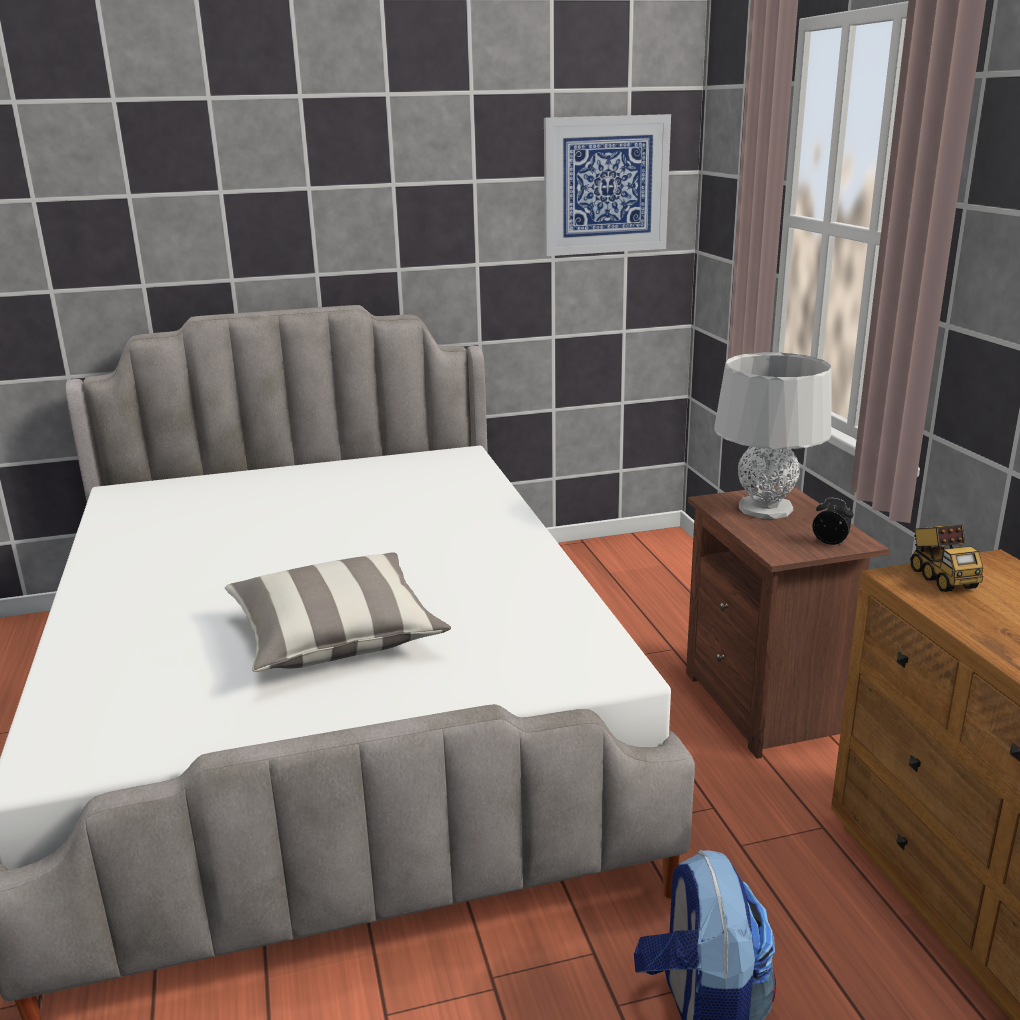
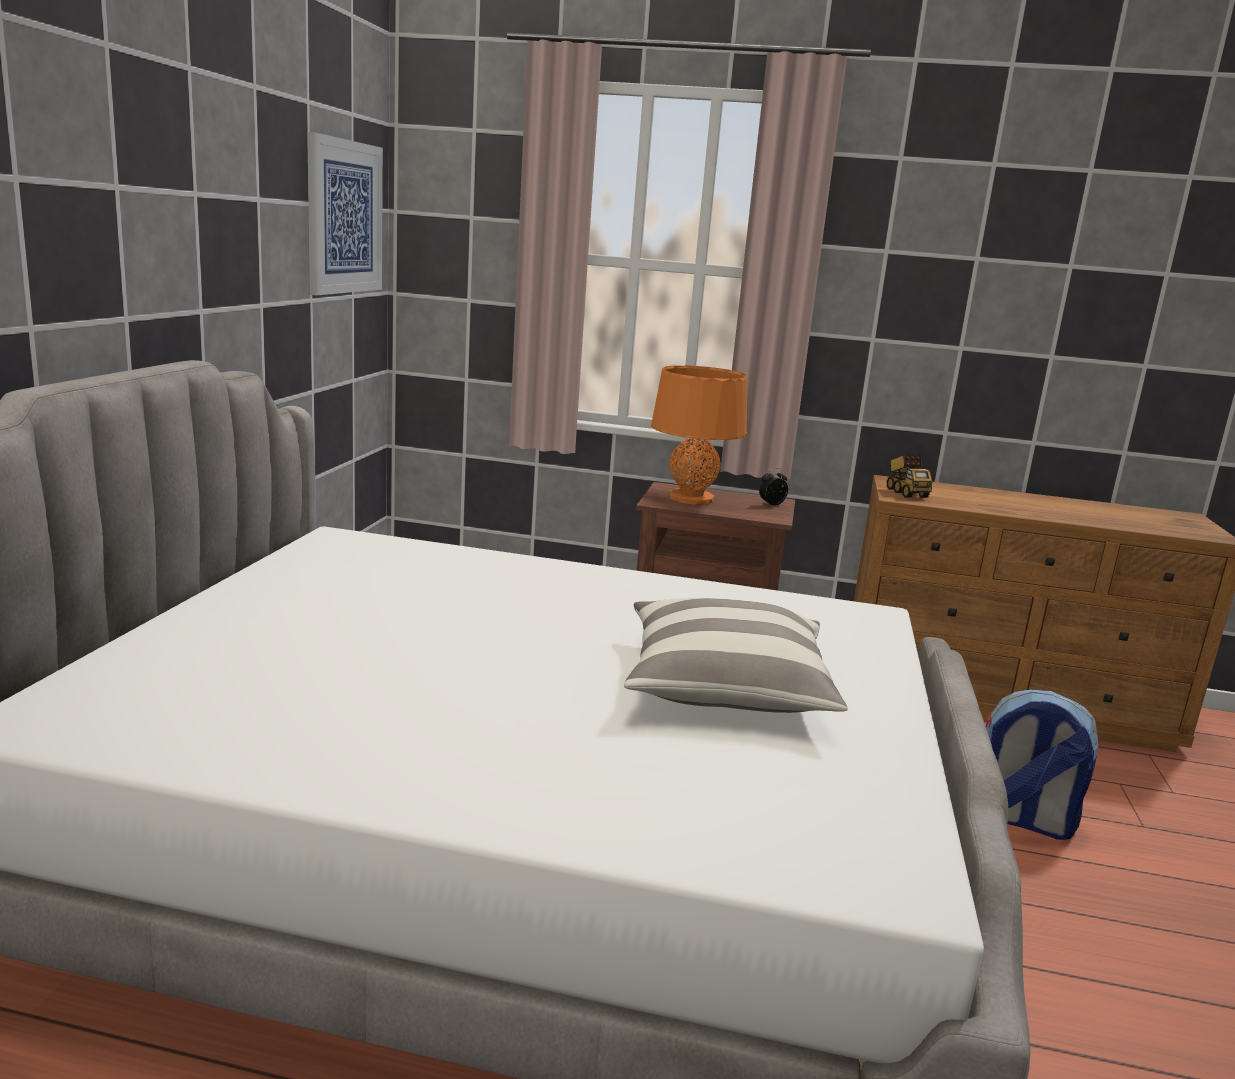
camera: 65 degrees left, 5 degrees down
(765, 508) = (691, 498): grey table lamp -> orange table lamp
(941, 578) = (906, 493): toy truck -> toy truck turned 60 degrees clockwise

